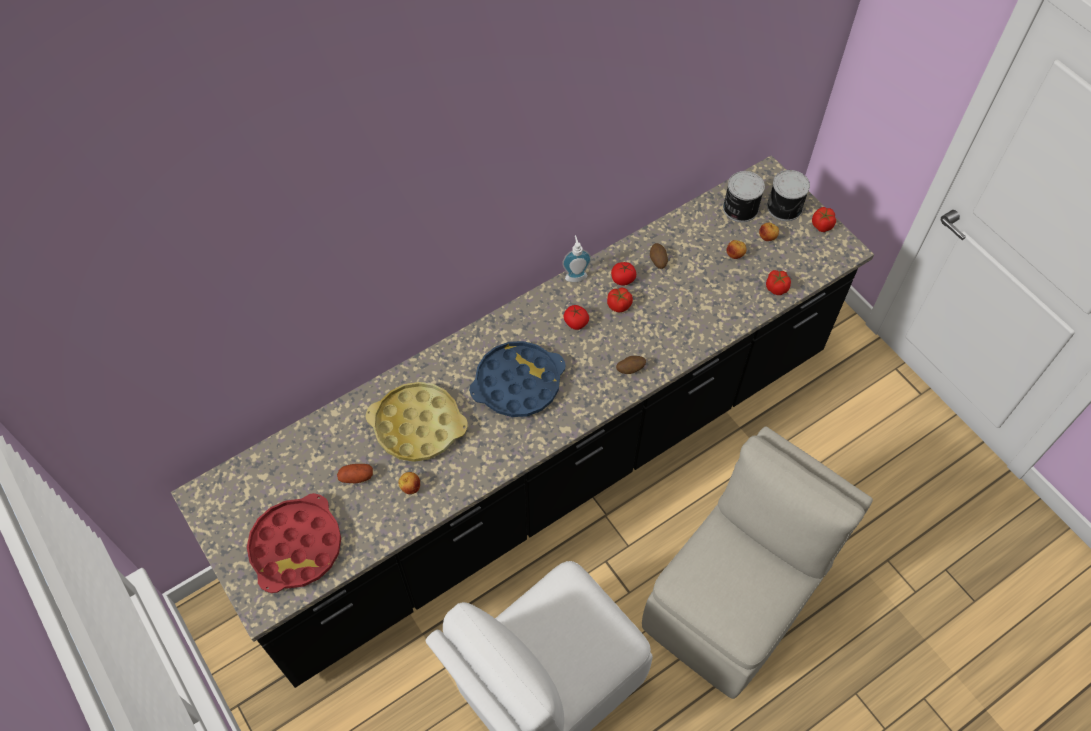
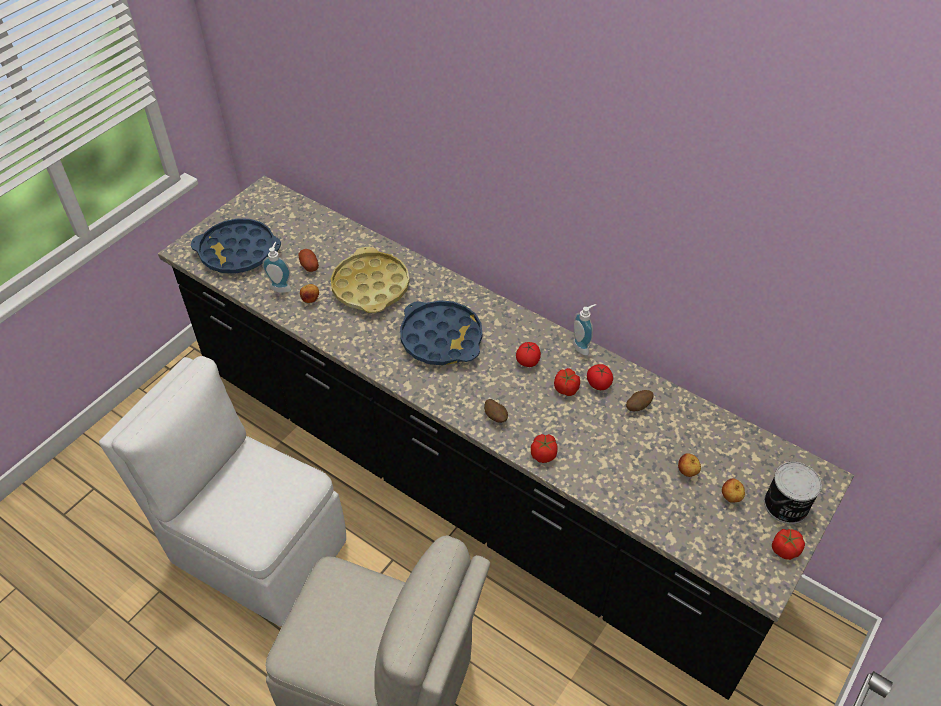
camera: 70 degrees right, 10 degrees down
(296, 546) = (238, 252): red tray -> blue tray
(376, 512) = (281, 286): none -> soap dispenser
(739, 208) = (754, 461): can -> none
(776, 287) = (666, 522): tomato -> tomato (543, 454)

